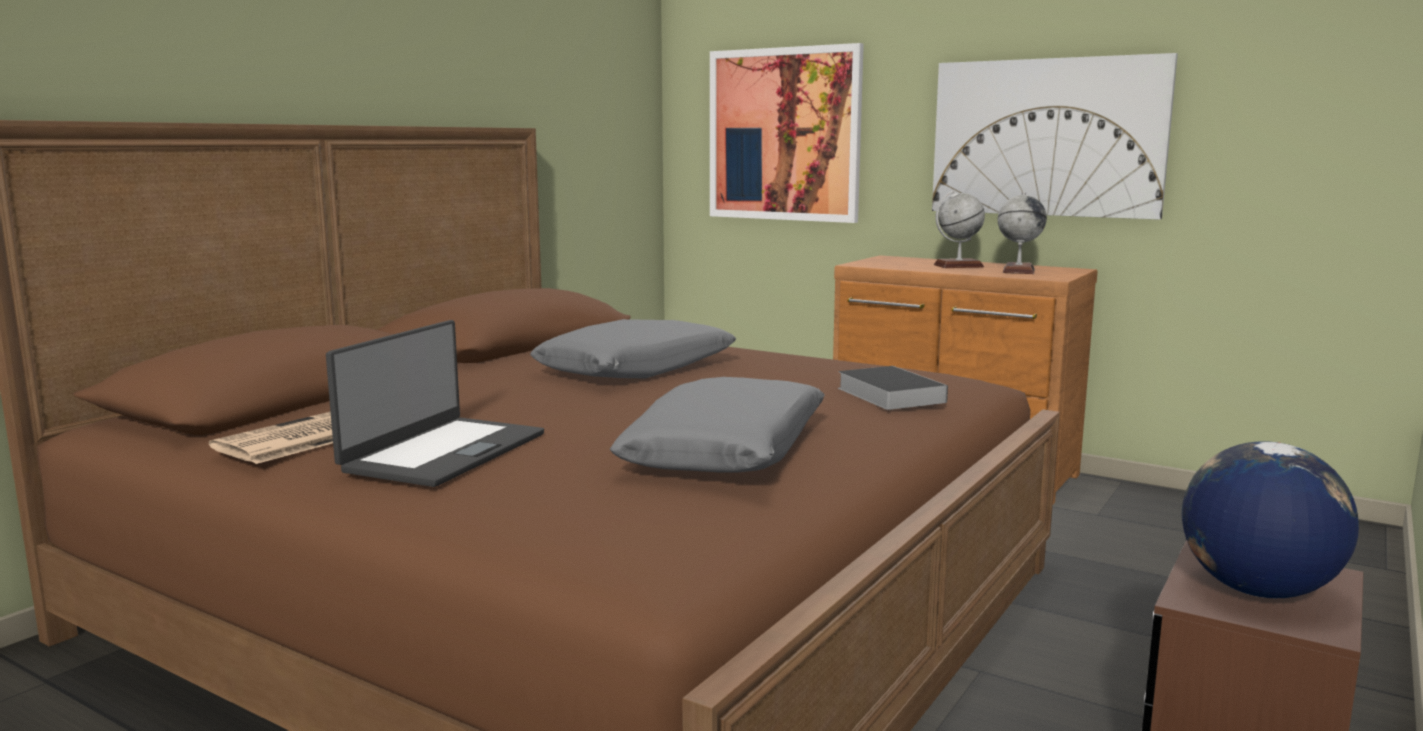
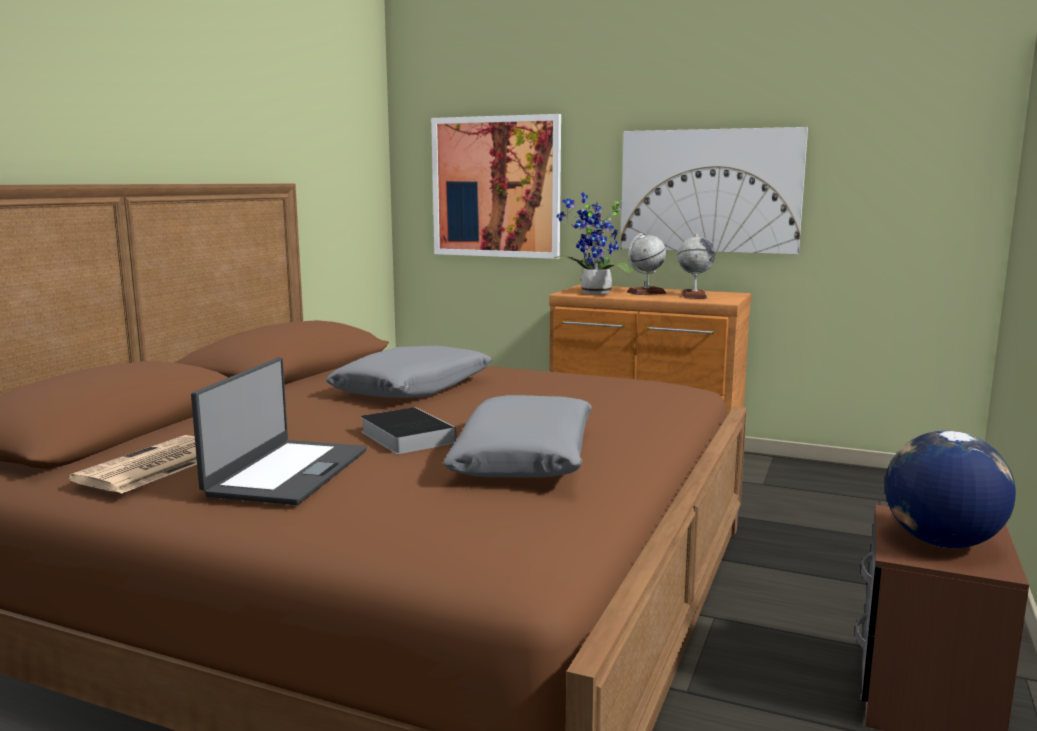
camera: 10 degrees left, 0 degrees up
(887, 394) = (626, 401): book -> book (405, 436)
(890, 265) = (593, 293): none -> potted plant

